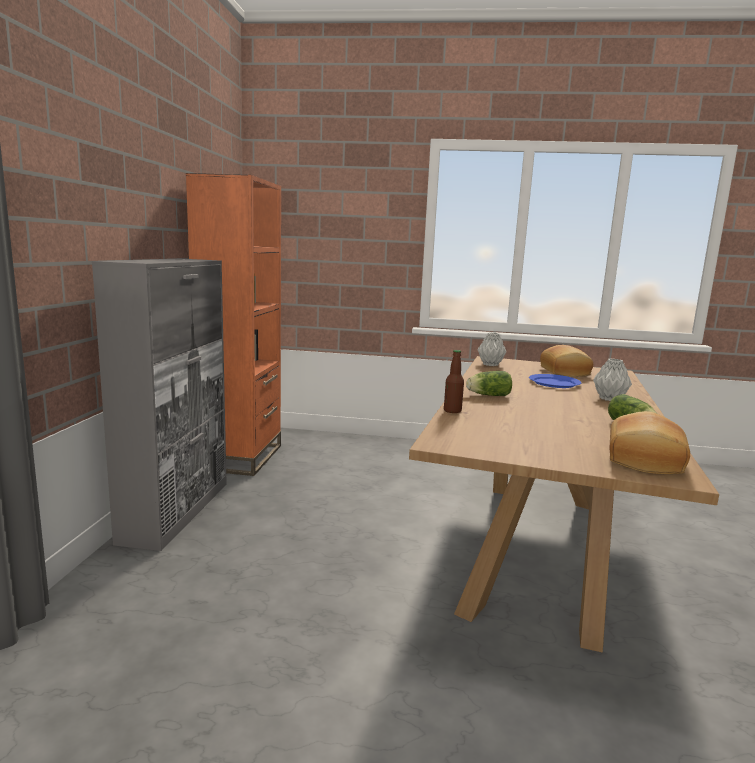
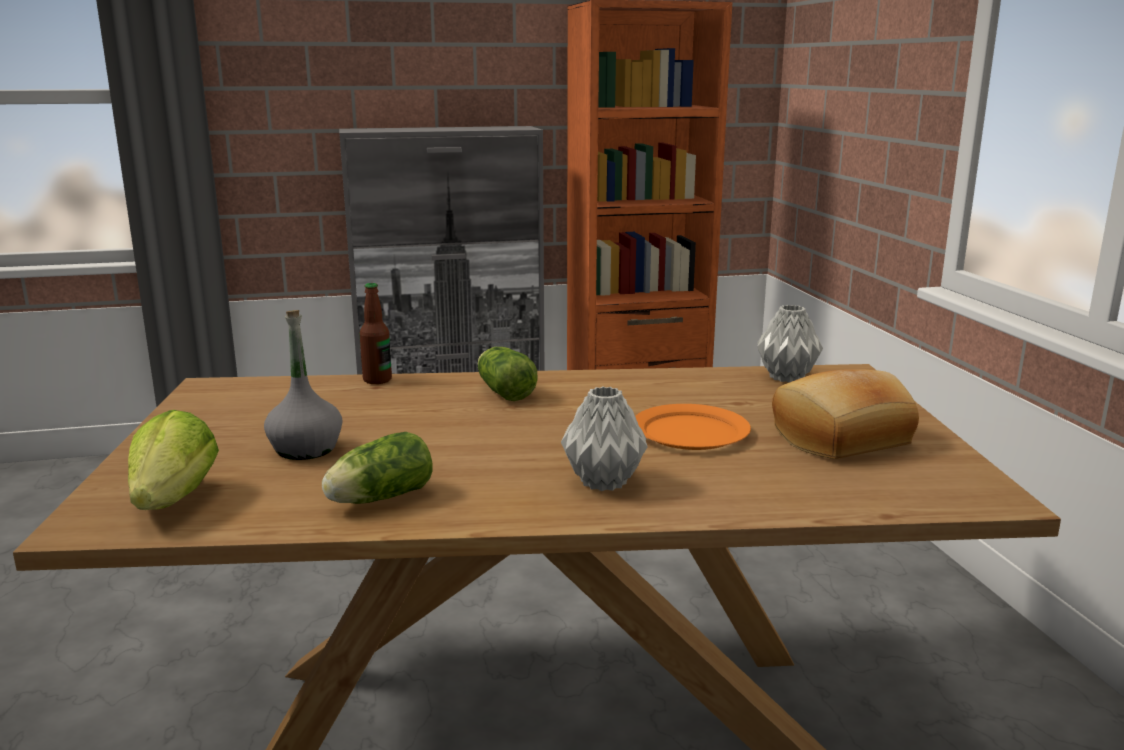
camera: 70 degrees right, 5 degrees up
(554, 383) = (691, 432): blue plate -> orange plate
(567, 432) = (305, 449): none -> grey bottle
(642, 459) = (173, 500): bread -> lettuce

